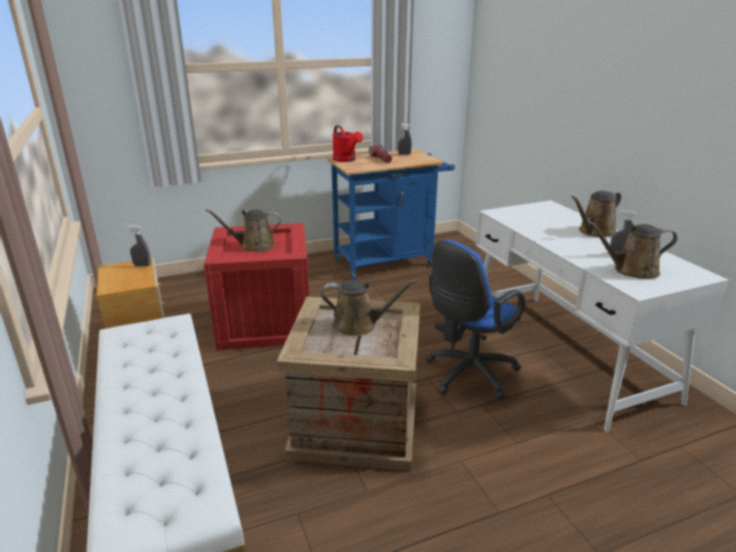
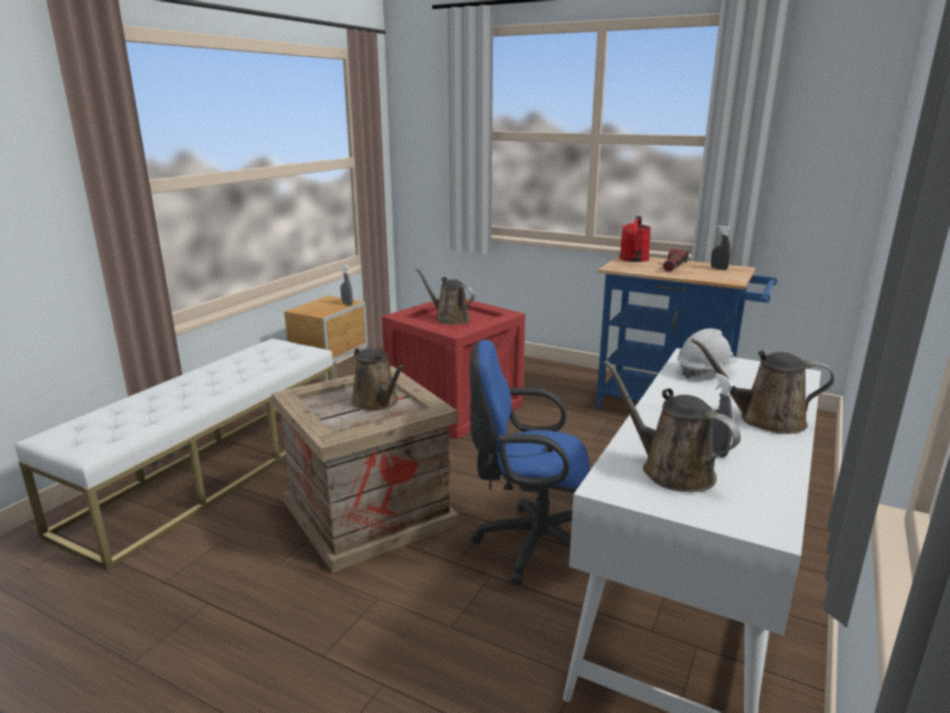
camera: 50 degrees right, 5 degrees down
(521, 218) = (704, 371): none -> white hard hat

